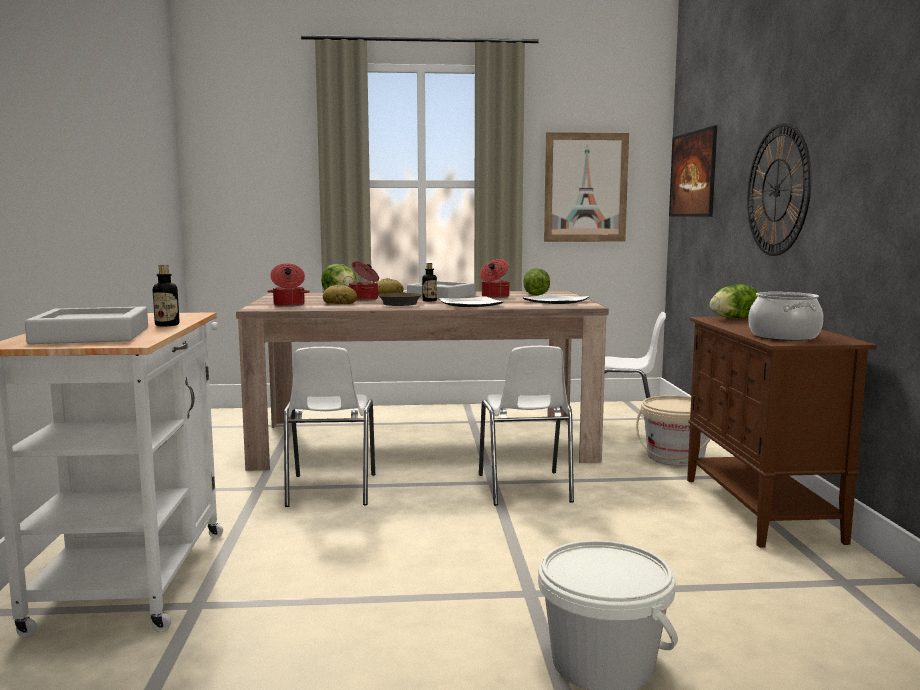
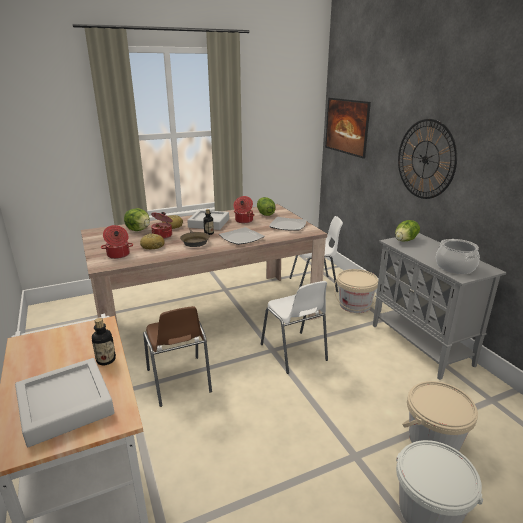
camera: 20 degrees left, 15 degrees up
(330, 491) = (179, 382): white chair -> brown chair
(585, 187) = (277, 131): picture -> none
(684, 601) = (433, 439): none -> beige bucket
(761, 510) = (421, 345): brown cabinet -> grey cabinet

